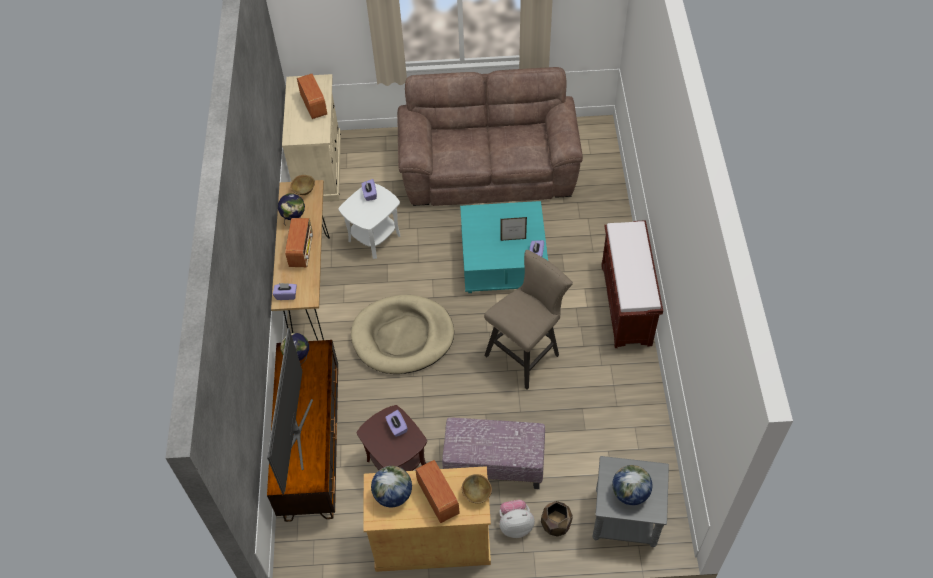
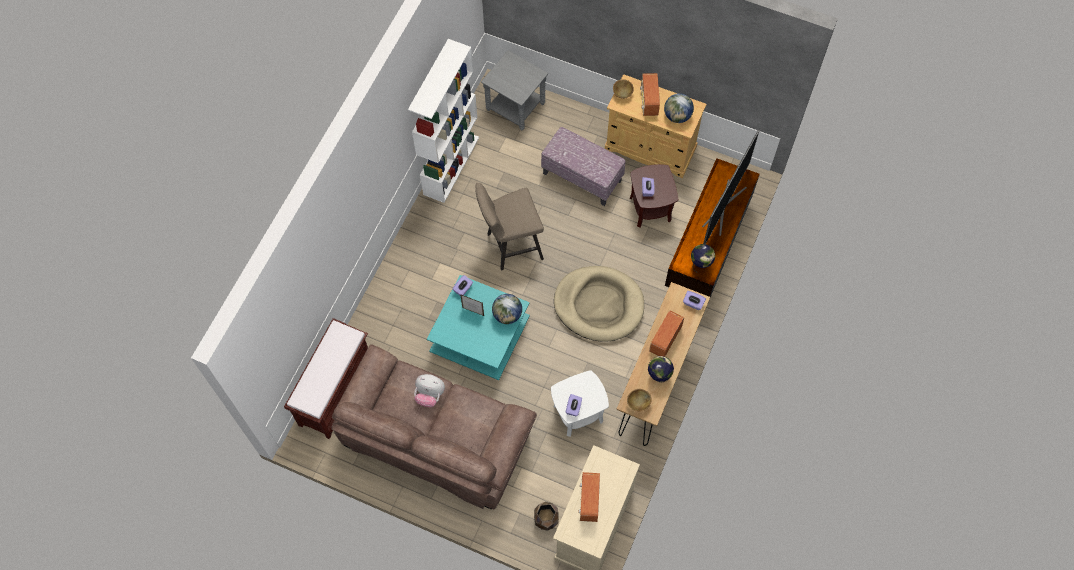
camera: 155 degrees left, 10 degrees up
(515, 525) = (589, 134): plush toy -> plush toy (430, 395)
(555, 525) = (563, 122): brown planter -> brown planter (546, 519)
(626, 305) = (408, 249): brown bench -> brown bench (335, 390)
(630, 493) = (518, 75): globe -> globe (507, 315)
(648, 410) = (451, 165): none -> white bookcase

